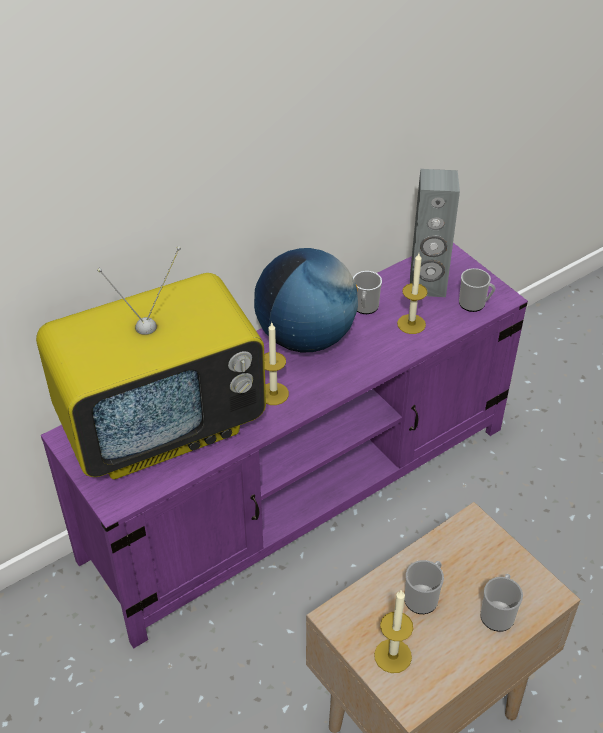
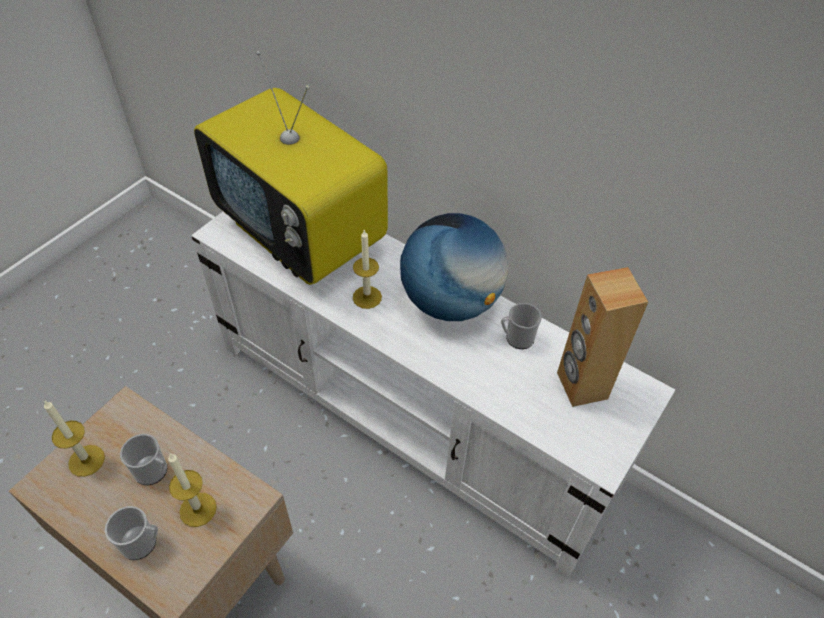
camera: 70 degrees right, 5 degrees up
(301, 491) = (411, 415): purple tv stand -> white tv stand
(411, 324) = (512, 383): candle -> candle (198, 509)
(427, 286) = (581, 386): grey speaker -> brown speaker
(474, 304) = (576, 438): mug -> none

